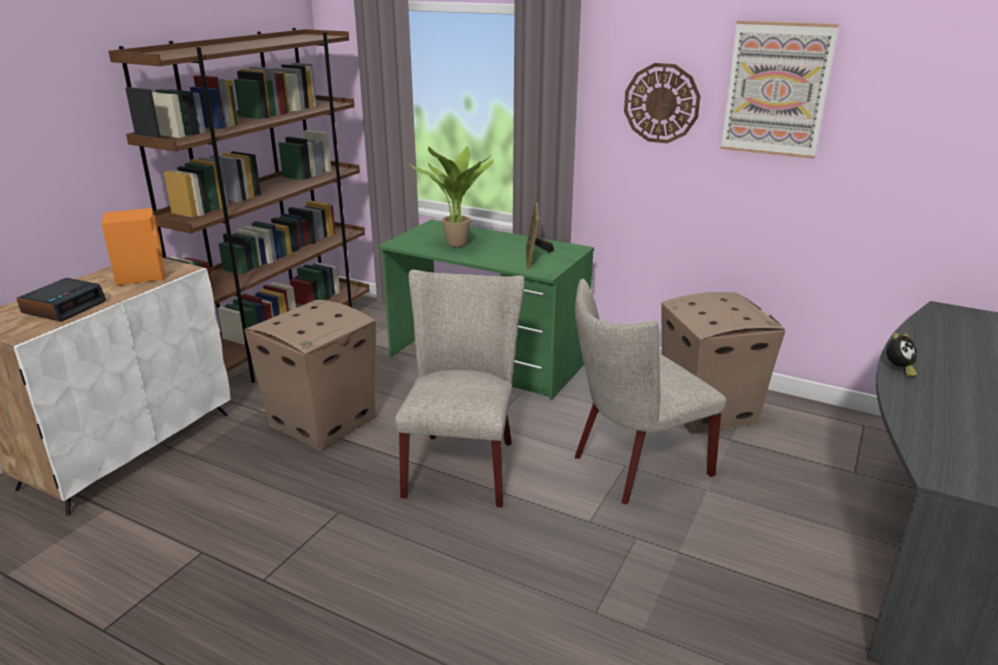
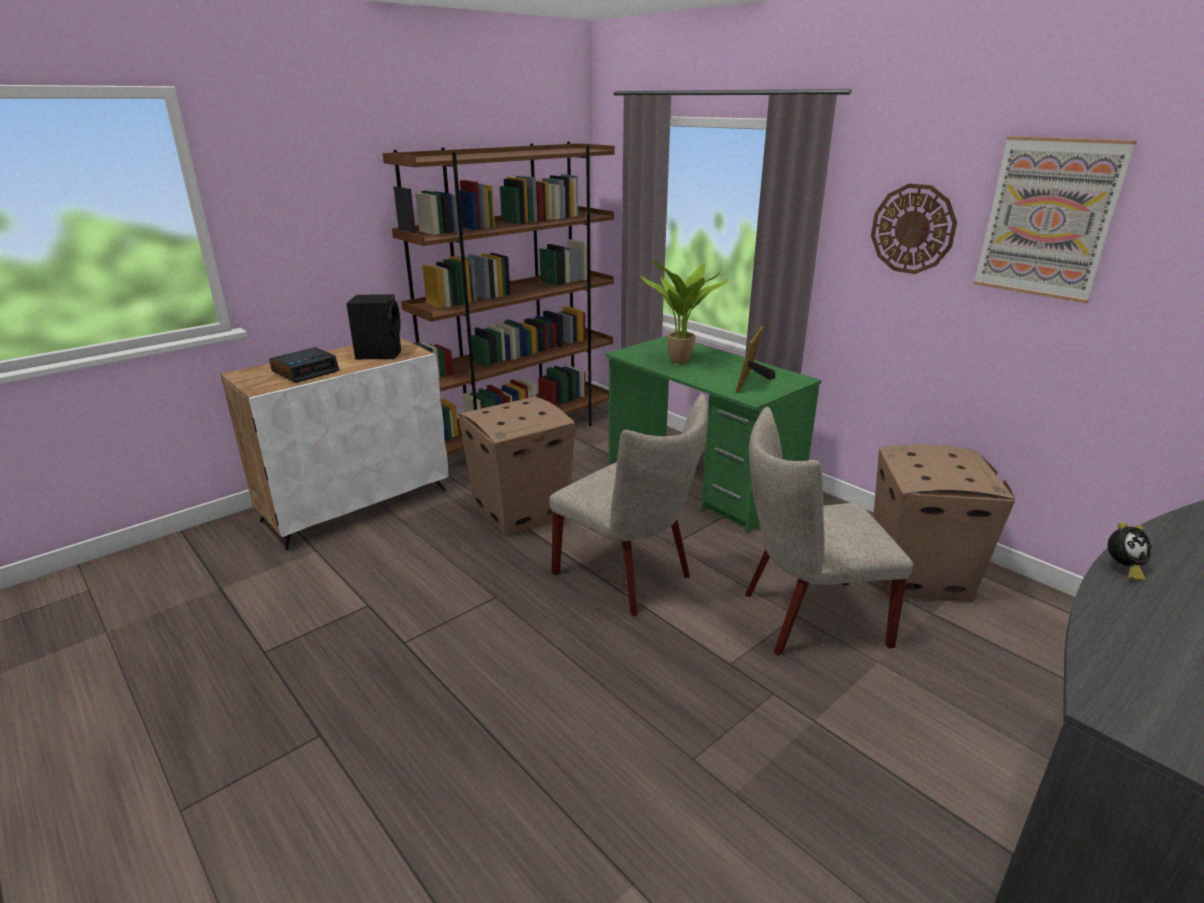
camera: 20 degrees right, 0 degrees up
(141, 275) = (380, 353): orange speaker -> black speaker
(462, 463) = (629, 576): beige chair -> beige chair turned 105 degrees clockwise

